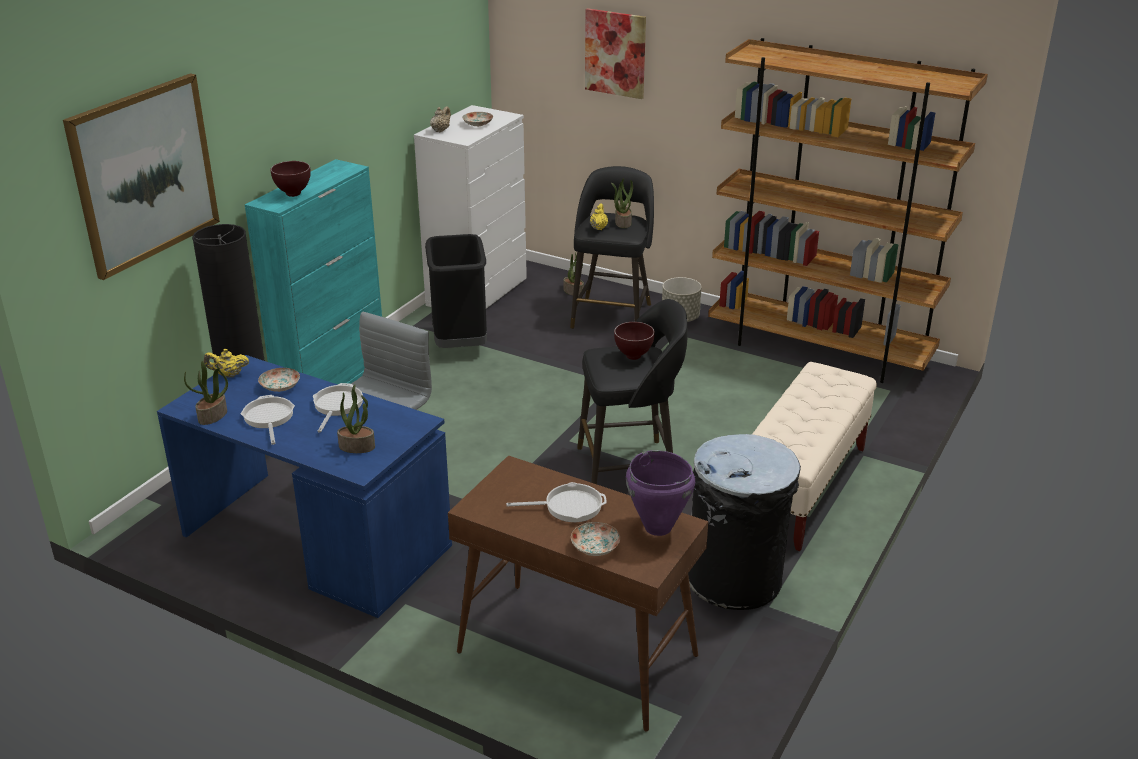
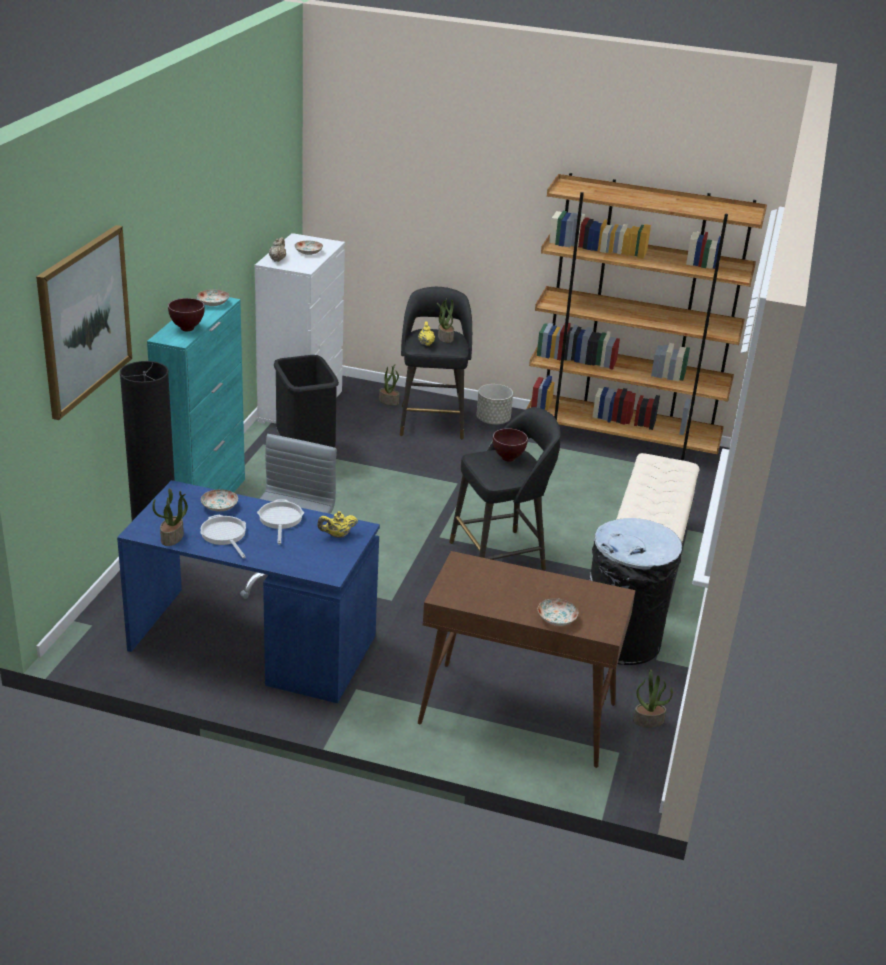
camera: 15 degrees left, 0 degrees up
(228, 375) = (166, 500): yellow teapot -> yellow teapot (337, 535)
(337, 170) = (213, 303): none -> plate
(357, 446) = (317, 554): potted plant -> potted plant (648, 720)
(569, 506) = (521, 588): frying pan -> none
(615, 53) = (430, 185): picture -> none
(657, 528) = (598, 599): purple cooking pot -> none

